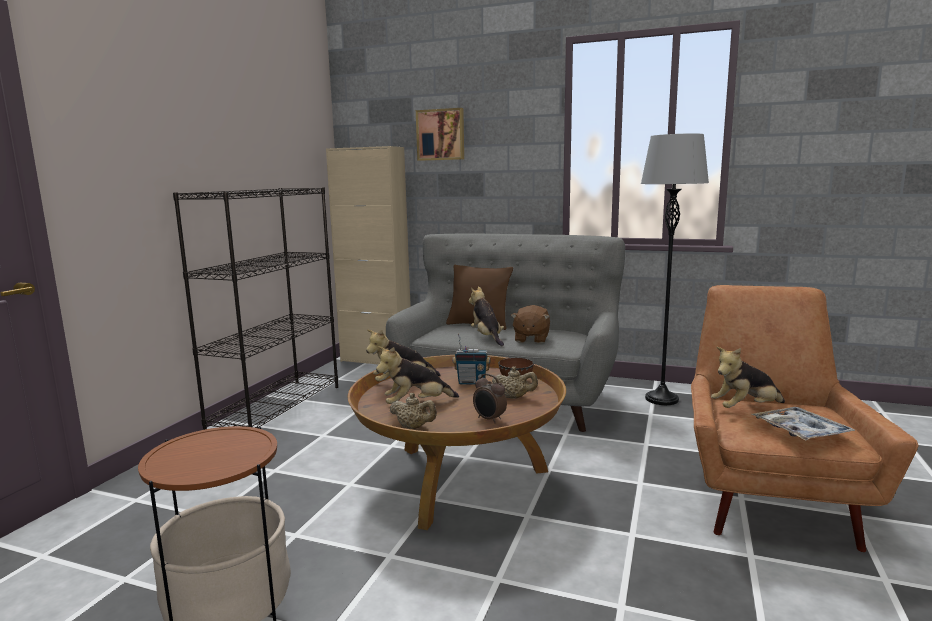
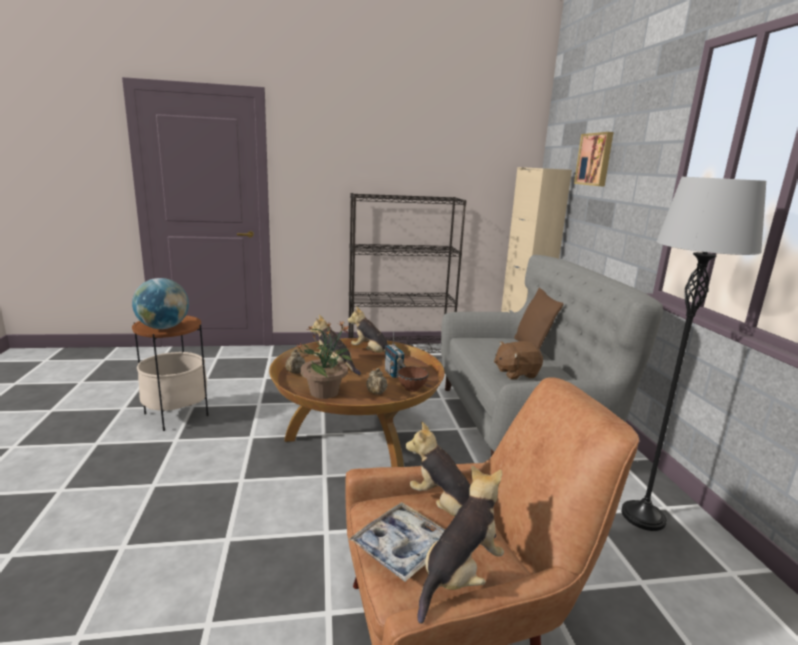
camera: 60 degrees right, 5 degrees up
(234, 454) = (163, 328): none -> globe
(487, 337) = (494, 357): plush toy -> plush toy (459, 575)
(489, 419) = (325, 392): alarm clock -> potted plant

